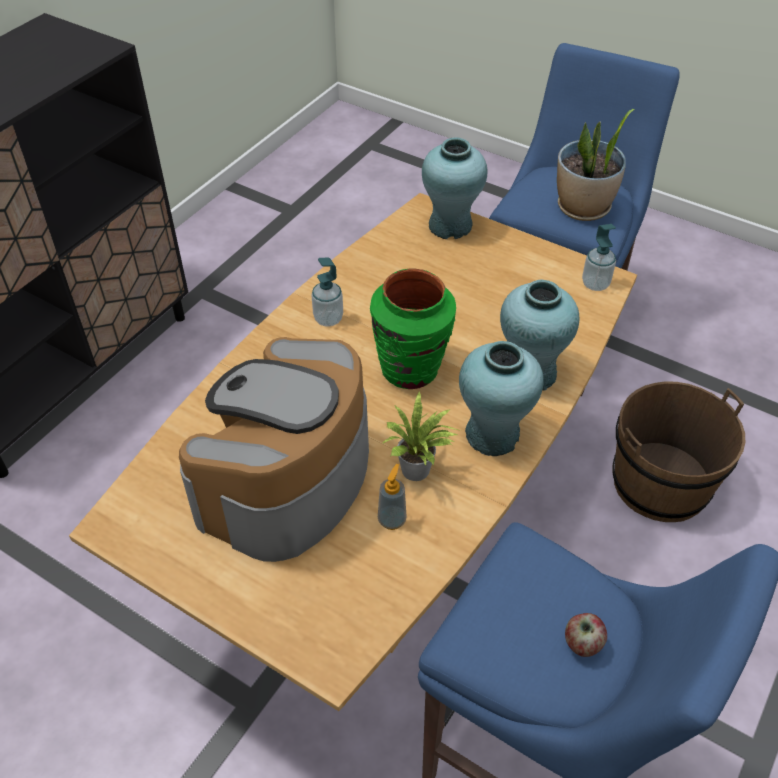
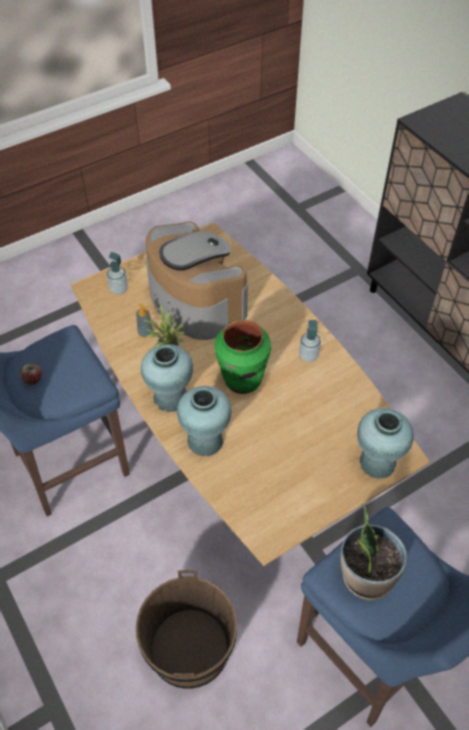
camera: 115 degrees right, 5 degrees up
(595, 284) = (266, 526): soap dispenser -> soap dispenser (119, 289)

